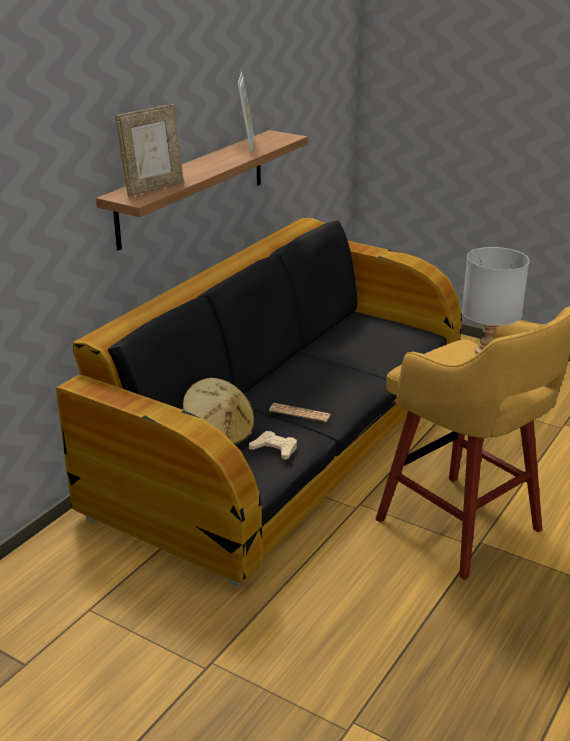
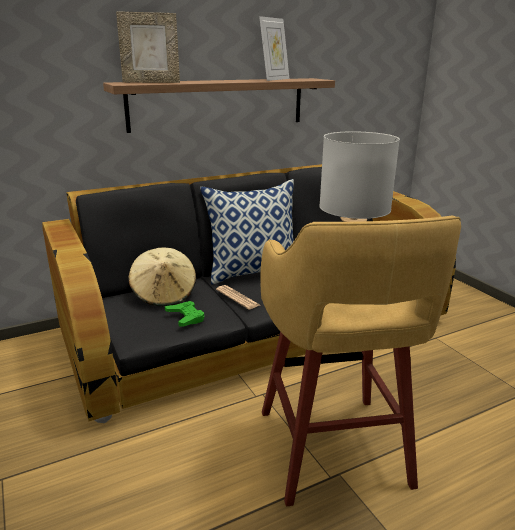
camera: 30 degrees right, 5 degrees down
(274, 449) = (185, 317): beige game controller -> green game controller
(276, 379) = (253, 271): none -> pillow

